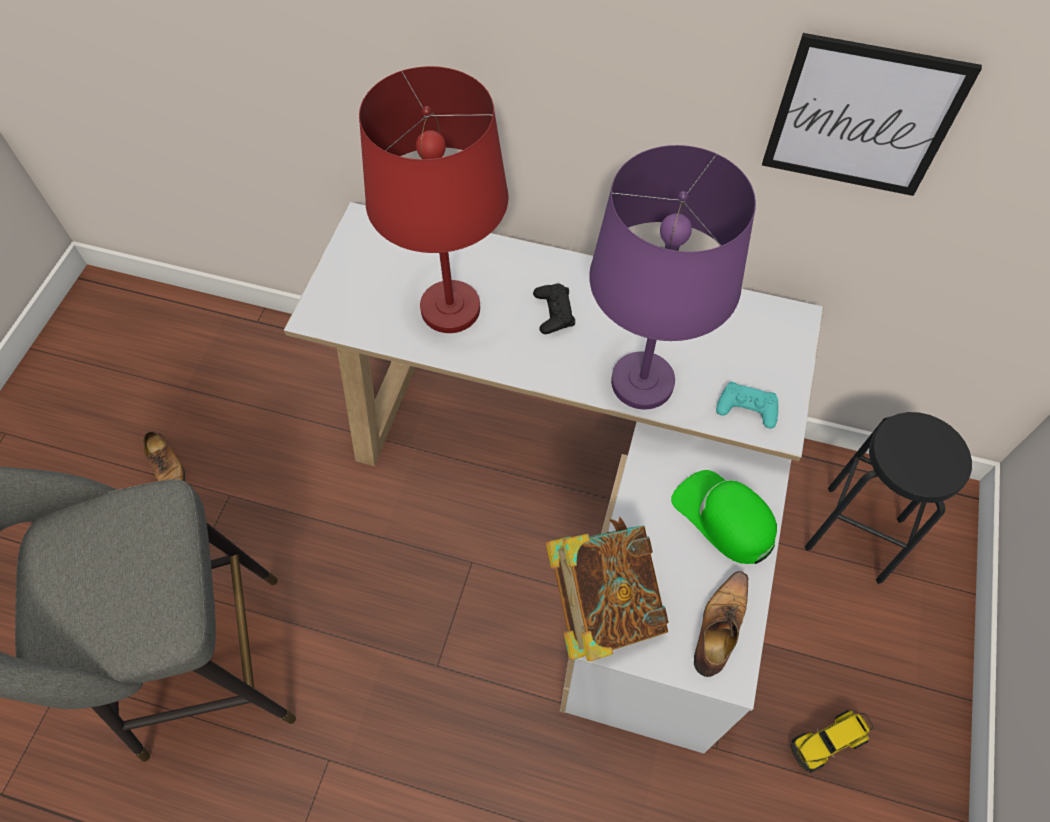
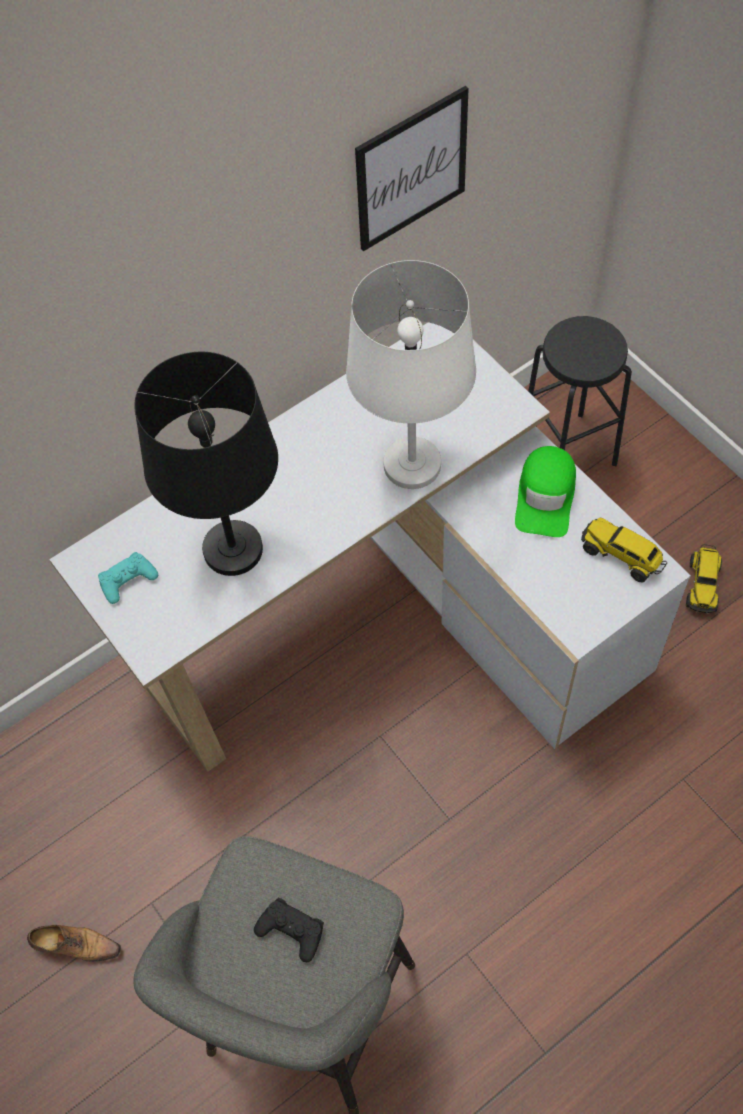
camera: 50 degrees left, 0 degrees up
(450, 308) = (232, 549): red table lamp -> black table lamp
(553, 312) = (300, 481): black game controller -> black game controller (291, 931)
(603, 603) = (551, 615): book -> none
(642, 383) = (413, 465): purple table lamp -> white table lamp
(719, 627) = (622, 555): shoe -> toy truck
(724, 518) = (546, 496): green cap -> green cap turned 75 degrees counterclockwise
(747, 408) = (487, 416): turquoise game controller -> turquoise game controller (127, 580)

